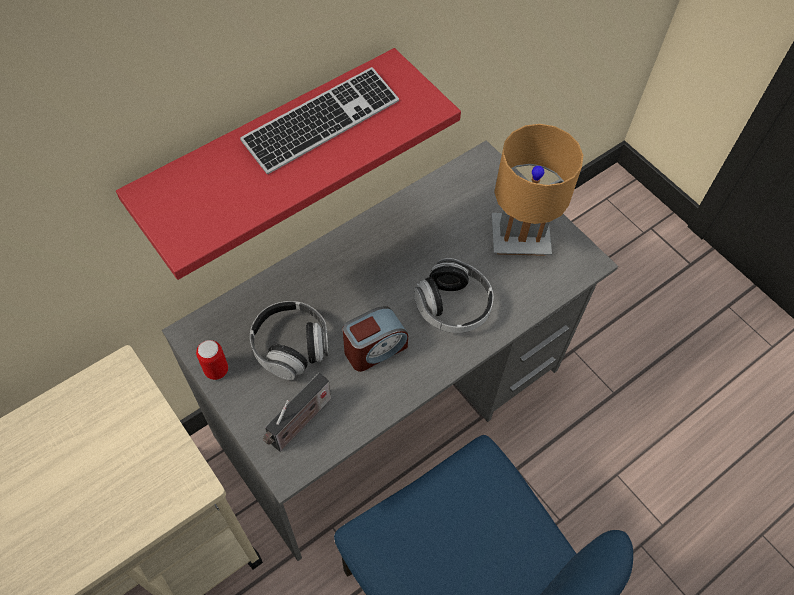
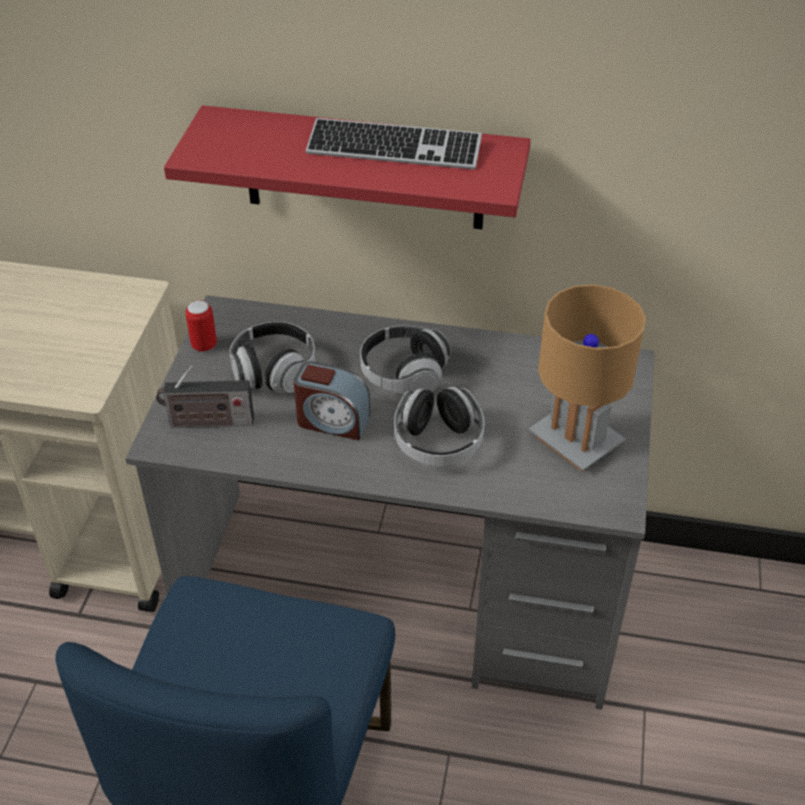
camera: 50 degrees right, 15 degrees down
(374, 276) = (404, 374): none -> headphones

